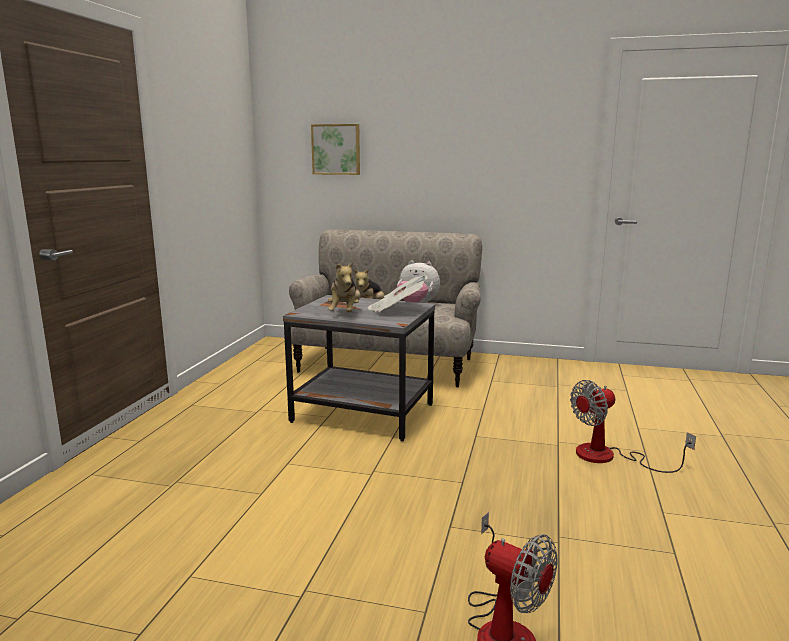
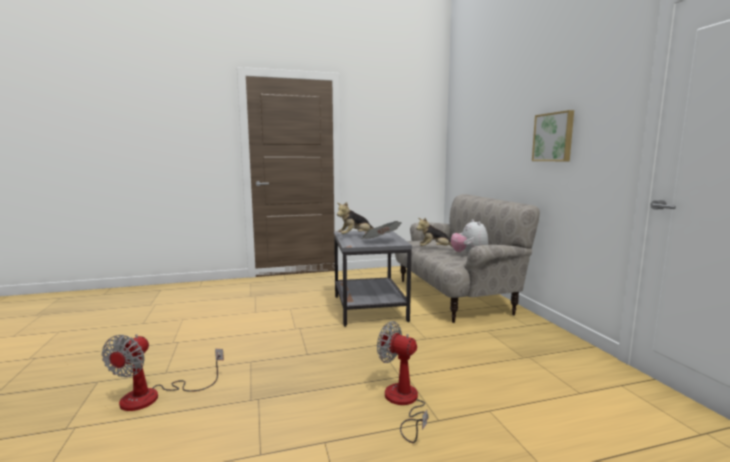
camera: 60 degrees right, 5 degrees down
(336, 149) = (475, 137): picture -> picture (554, 137)

